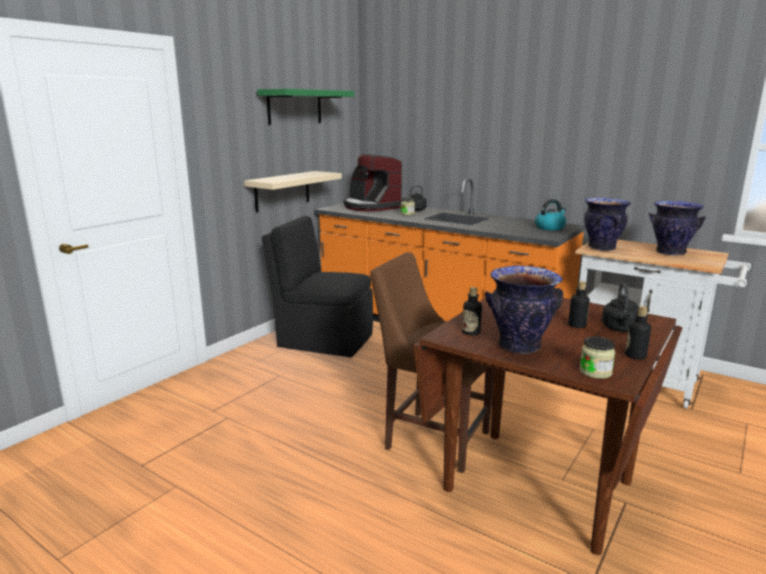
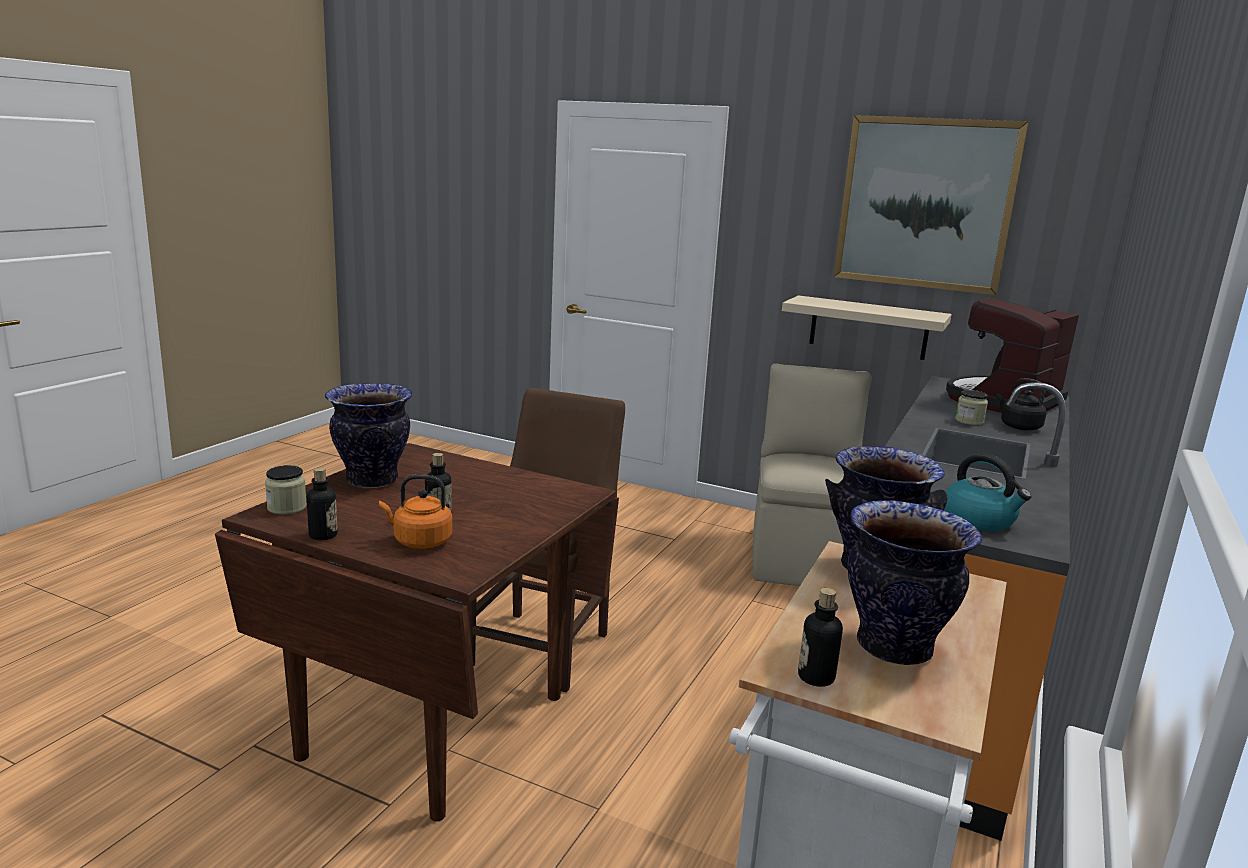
camera: 80 degrees right, 0 degrees up
(294, 107) = (925, 204): green shelf -> picture
(323, 340) = (801, 557): black chair -> beige chair
(471, 332) = (420, 462): bottle -> bottle (816, 677)
(620, 329) = (419, 541): black kettle -> orange kettle

